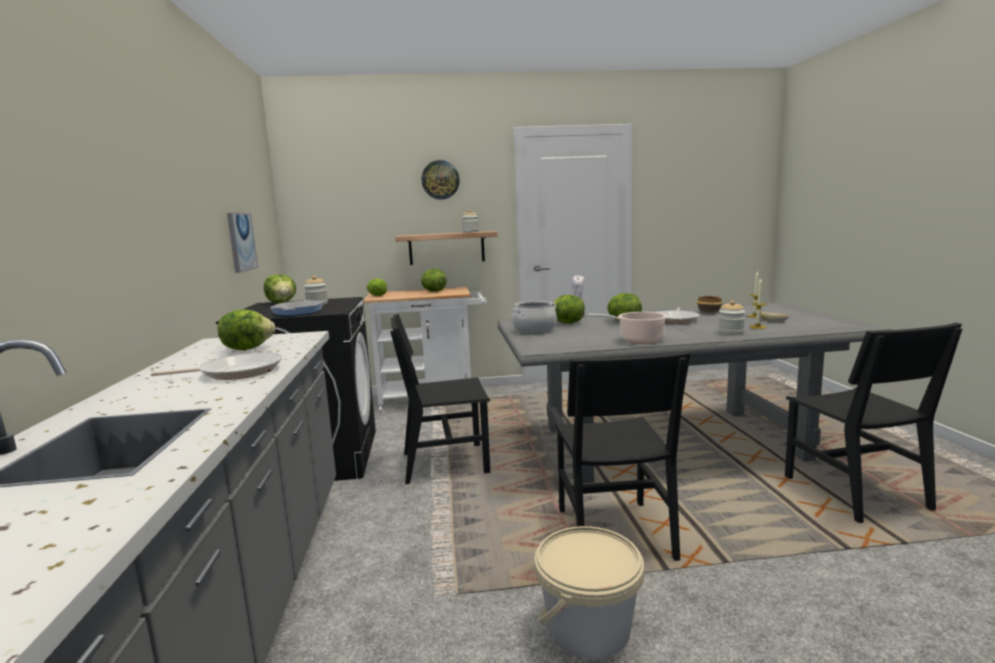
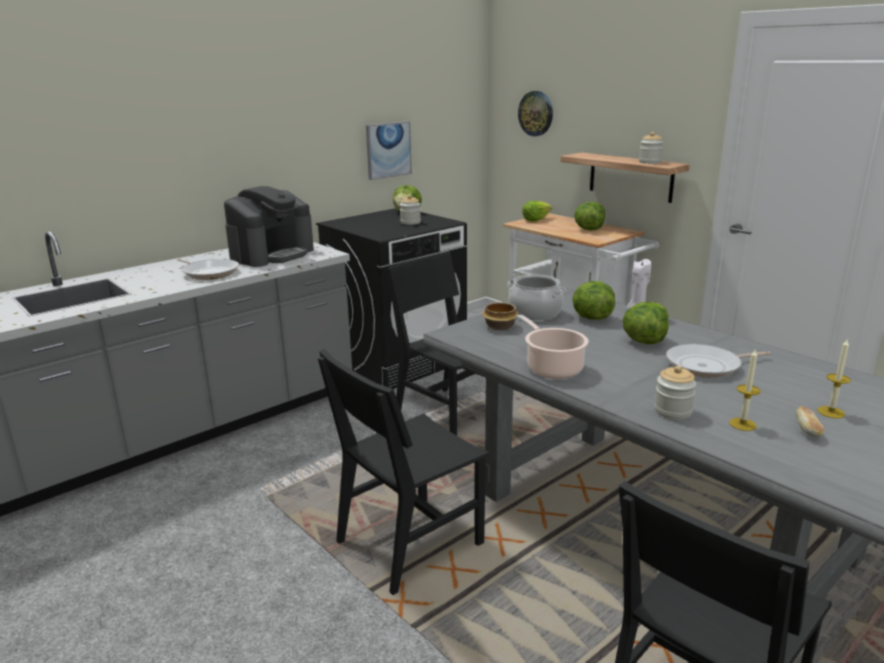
camera: 55 degrees right, 10 degrees up
(247, 348) = (272, 254): lettuce -> coffee machine
(298, 312) = (371, 228): frying pan -> none
(440, 180) = (636, 87): wall clock -> wall clock (536, 113)
(588, 628) = (263, 570): beige bucket -> none
(708, 312) = (804, 377): bowl -> bowl (500, 326)

